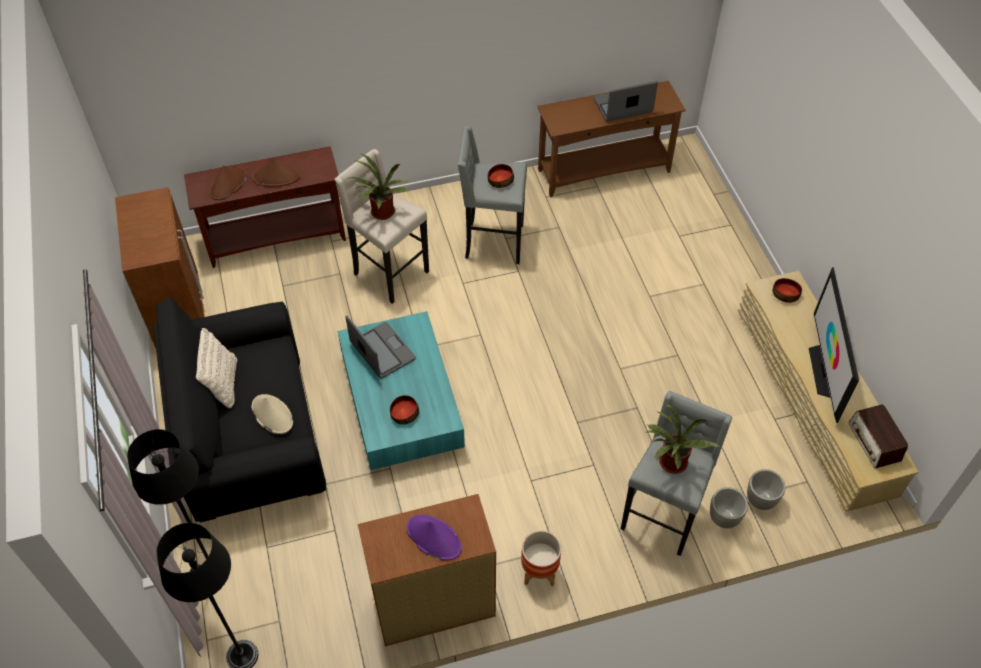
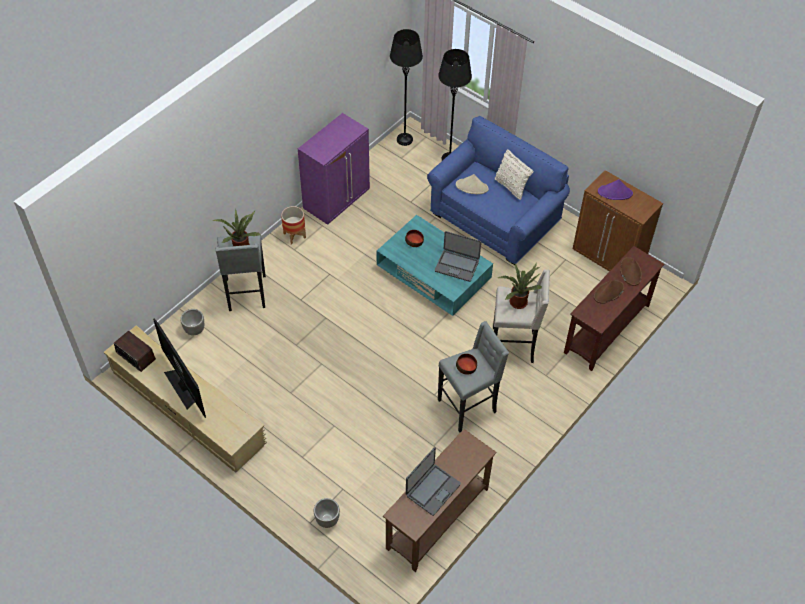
camera: 145 degrees right, 0 degrees up
(250, 436) = (495, 218): black sofa -> blue sofa
(432, 603) = (336, 198): brown cabinet -> purple cabinet
(433, 538) = (329, 139): purple hat -> purple hat (615, 192)
(724, 518) = (211, 310): grey planter -> grey planter (327, 520)
(786, 294) = (232, 430): bowl -> none

